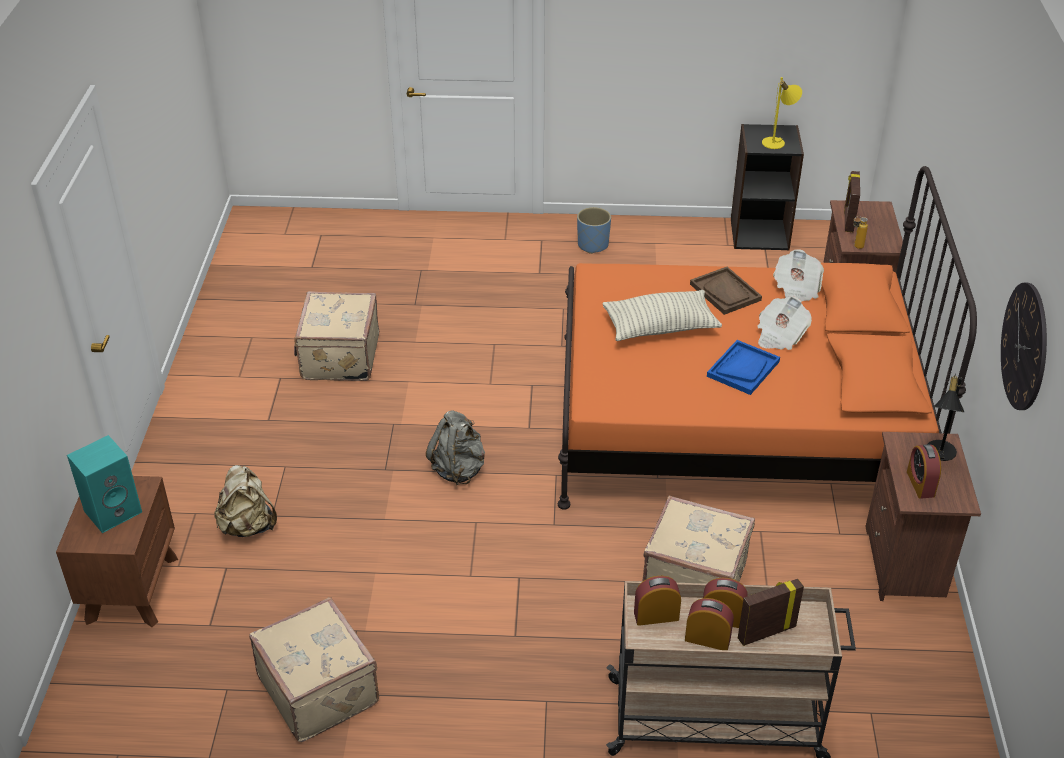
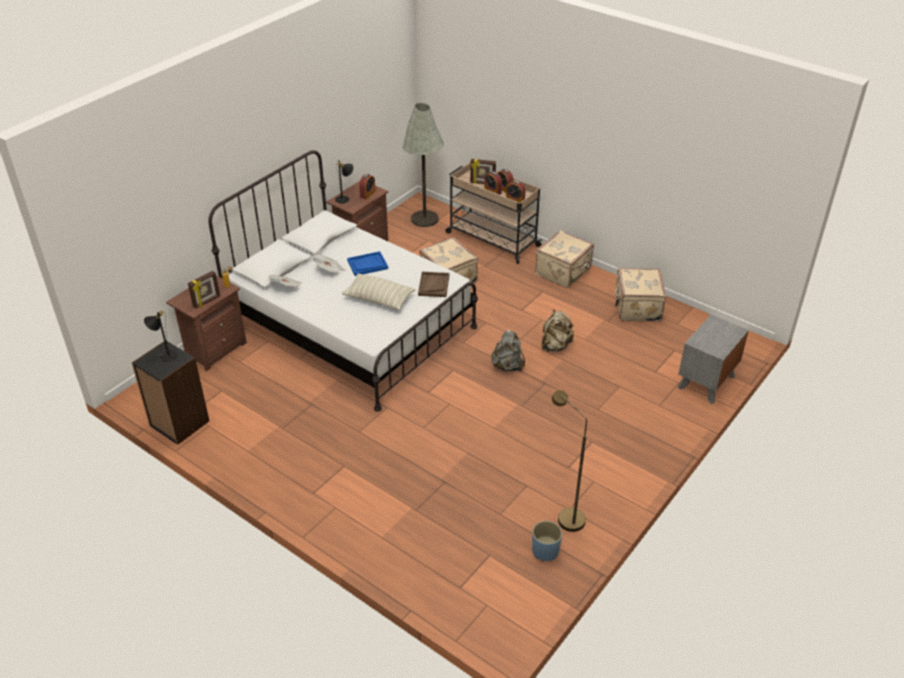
camera: 145 degrees left, 0 degrees up
(113, 510) = (714, 336): turquoise speaker -> none
(132, 588) = (706, 382): brown nightstand -> grey nightstand
(248, 526) = (634, 386): beige backpack -> beige backpack (555, 345)
(252, 329) = (565, 516): none -> brown floor lamp
(338, 357) = (523, 464): beige suitcase -> beige suitcase (564, 272)
(593, 245) = (286, 470): blue planter -> blue planter (545, 551)
(725, 292) = (322, 301): brown tray -> brown tray (433, 285)
(734, 421) = (351, 326): orange bed -> white bed
(777, 142) = (165, 355): yellow table lamp -> black table lamp
(895, 702) = (424, 219): none -> grey floor lamp
(1024, 346) = (341, 111): wall clock -> none

